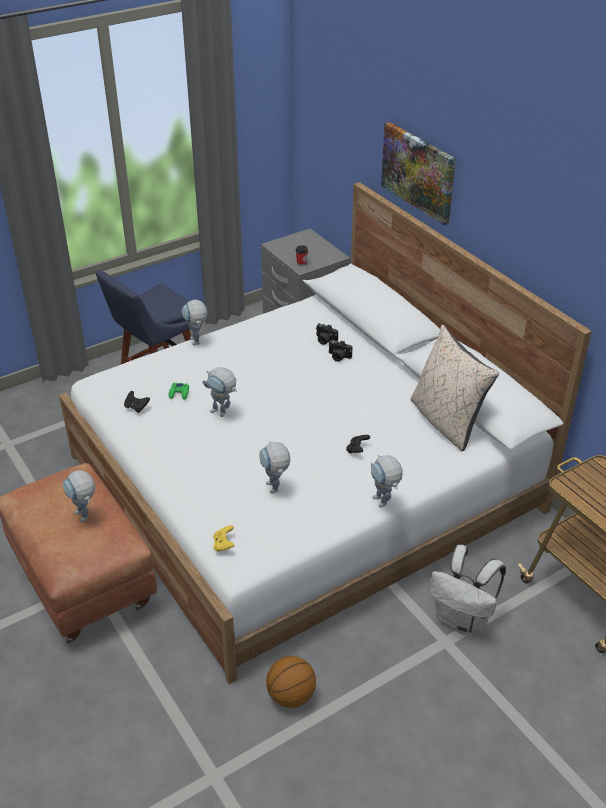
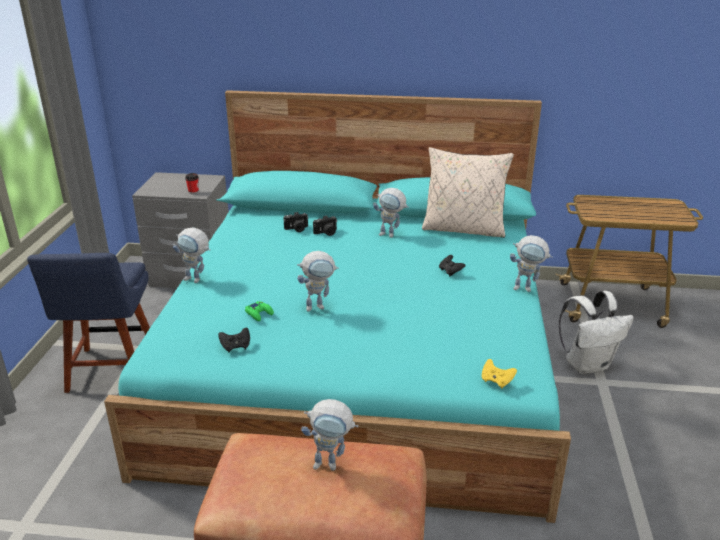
camera: 50 degrees left, 10 degrees down
(275, 490) = (454, 326): toy robot -> toy robot (391, 235)
(291, 696) = (598, 490): basketball -> none
(304, 482) = (360, 360): white bed -> turquoise bed
(418, 172) = (307, 48): picture -> none

